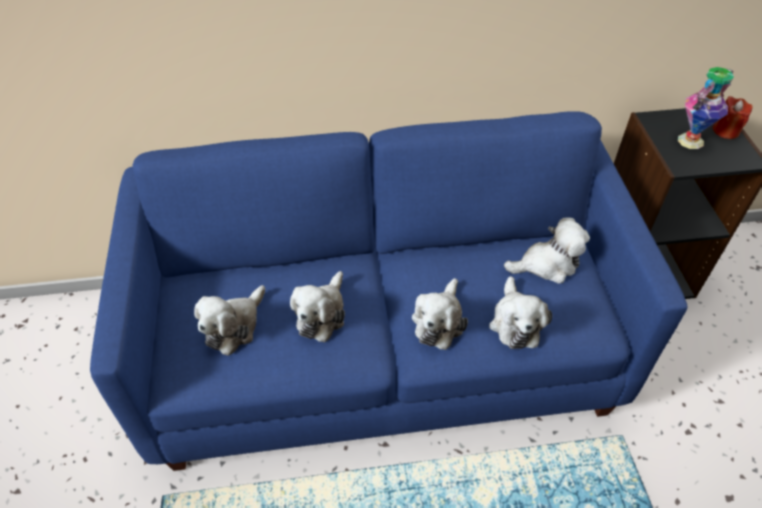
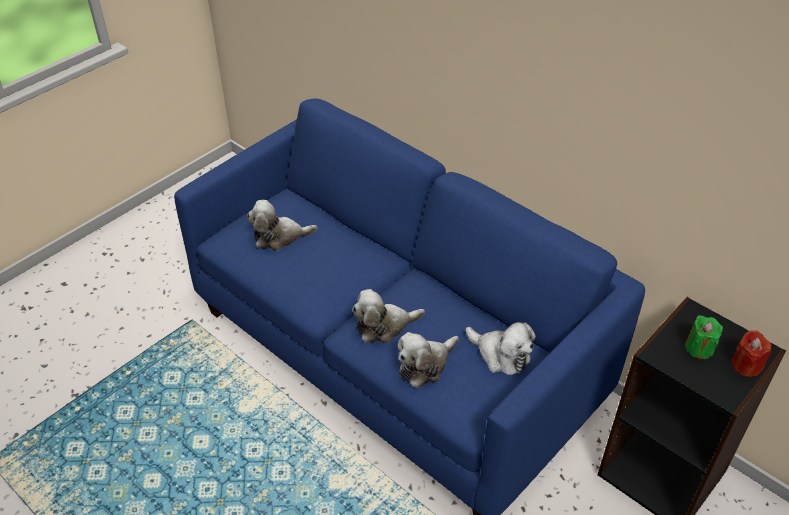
camera: 50 degrees right, 5 degrees down
(321, 314) = (328, 267): plush toy -> none
(691, 141) = (699, 348): vase -> green candle

